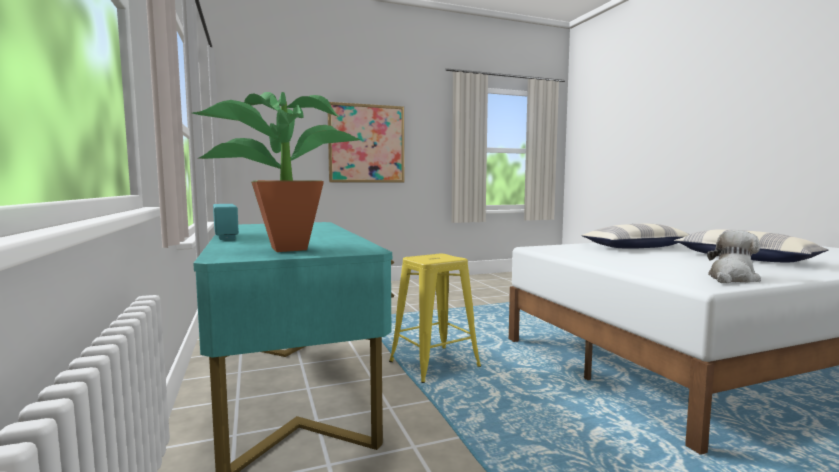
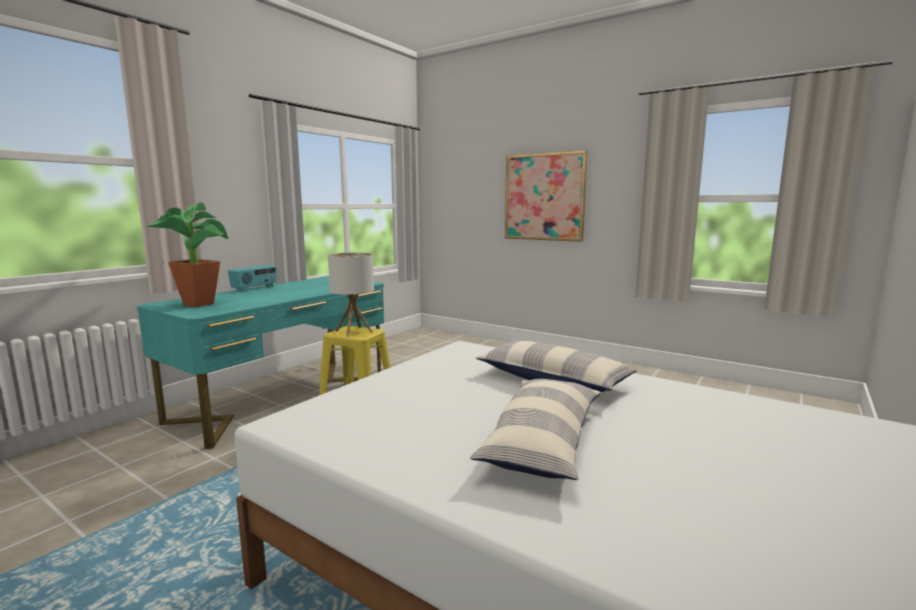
camera: 55 degrees right, 5 degrees up
(434, 257) = (353, 331): none -> table lamp
(731, 279) = (334, 434): plush toy -> none

